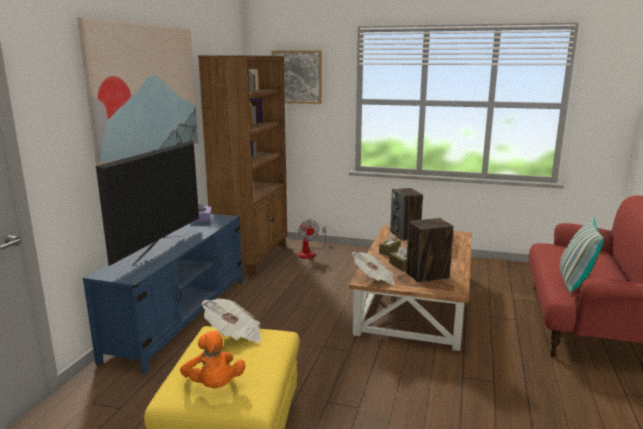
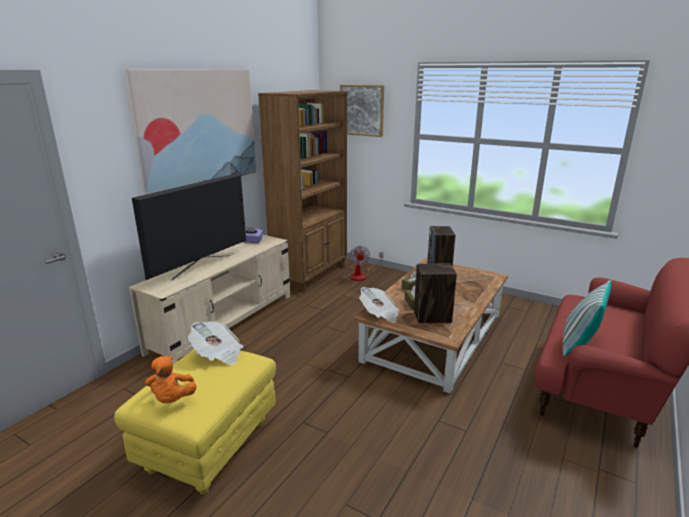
camera: 15 degrees right, 5 degrees up
(181, 316) = (225, 322): blue tv stand -> beige tv stand

